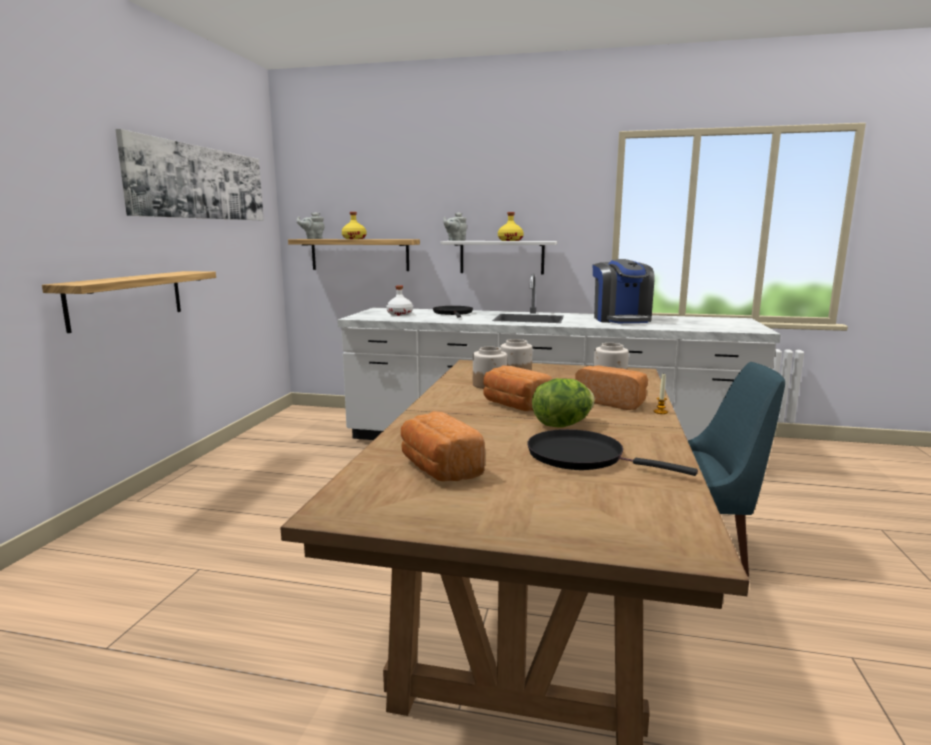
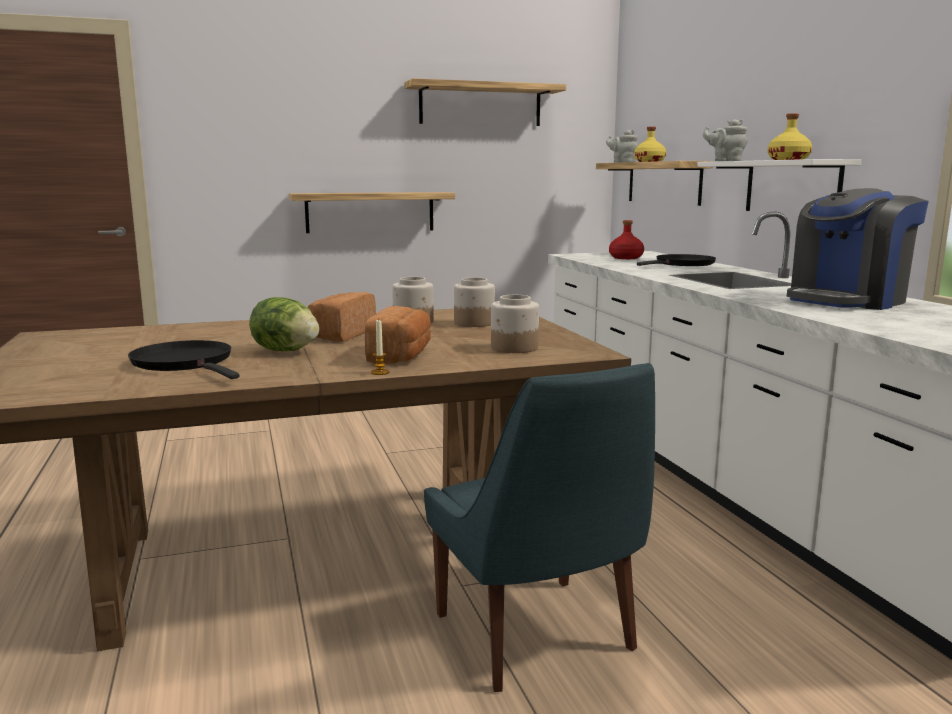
camera: 60 degrees right, 0 degrees up
(200, 183) = (480, 105): picture -> shelf
(400, 314) = (625, 258): white bottle -> red bottle
(438, 469) = (134, 340): bread -> none
(582, 457) = (185, 363): black frying pan -> black frying pan turned 45 degrees counterclockwise

